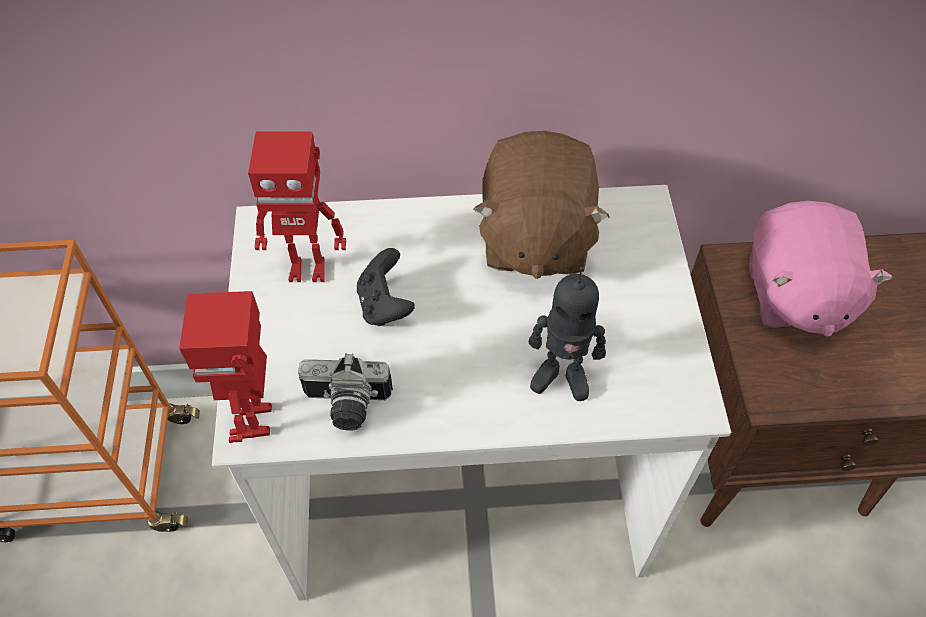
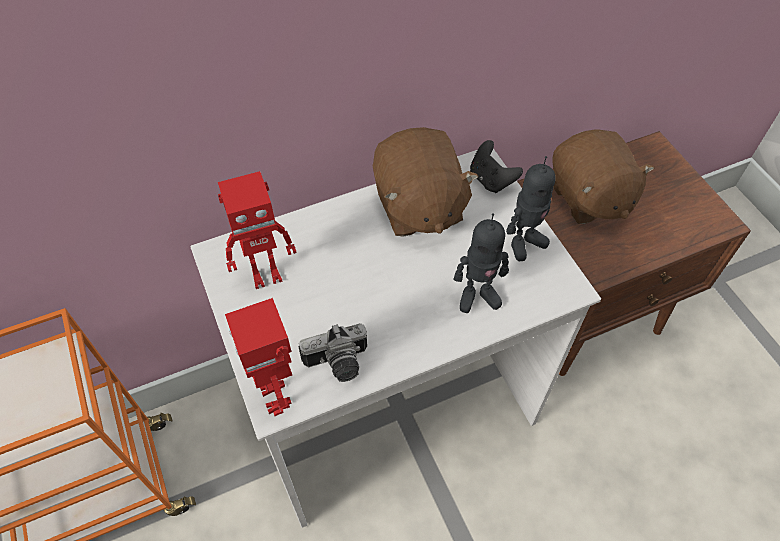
camera: 20 degrees left, 0 degrees up
(385, 305) = (334, 284): black game controller -> black game controller (491, 180)
(655, 325) = (524, 242): none -> toy robot
(794, 294) = (588, 197): pink plush toy -> brown plush toy

